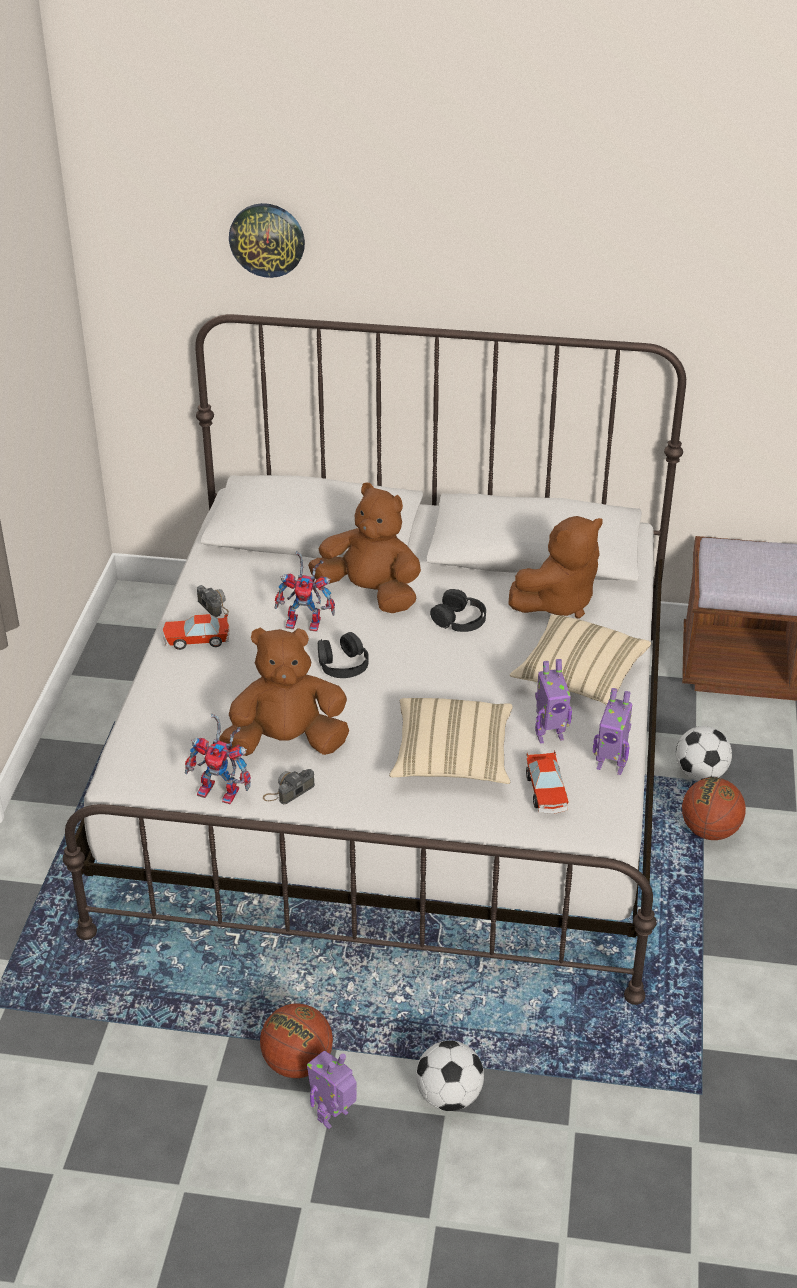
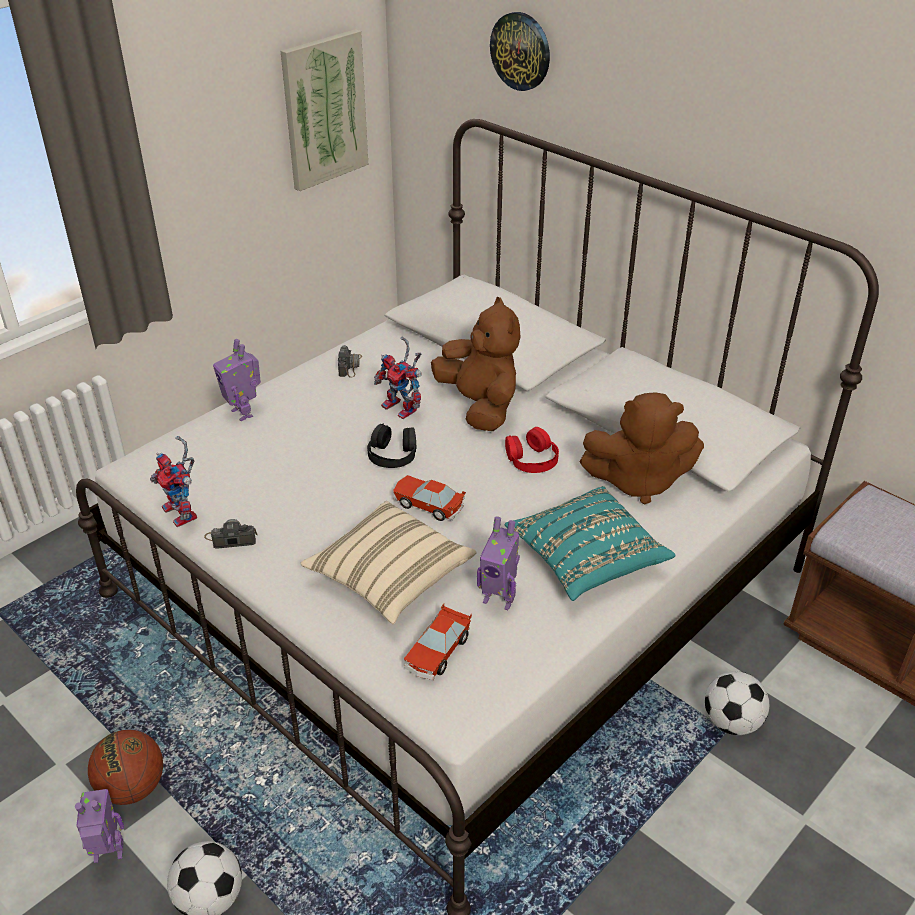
camera: 35 degrees right, 0 degrees up
(51, 348) = (324, 110): none -> picture
(196, 640) = (306, 387): toy car -> toy car (428, 505)
(287, 743) = (275, 498): brown plush toy -> none
(459, 619) = (532, 459): black headphones -> red headphones
(579, 677) = (586, 559): beige pillow -> turquoise pillow
(611, 765) = (526, 658): toy robot -> toy robot (243, 413)
(709, 831) = (689, 785): basketball -> none

